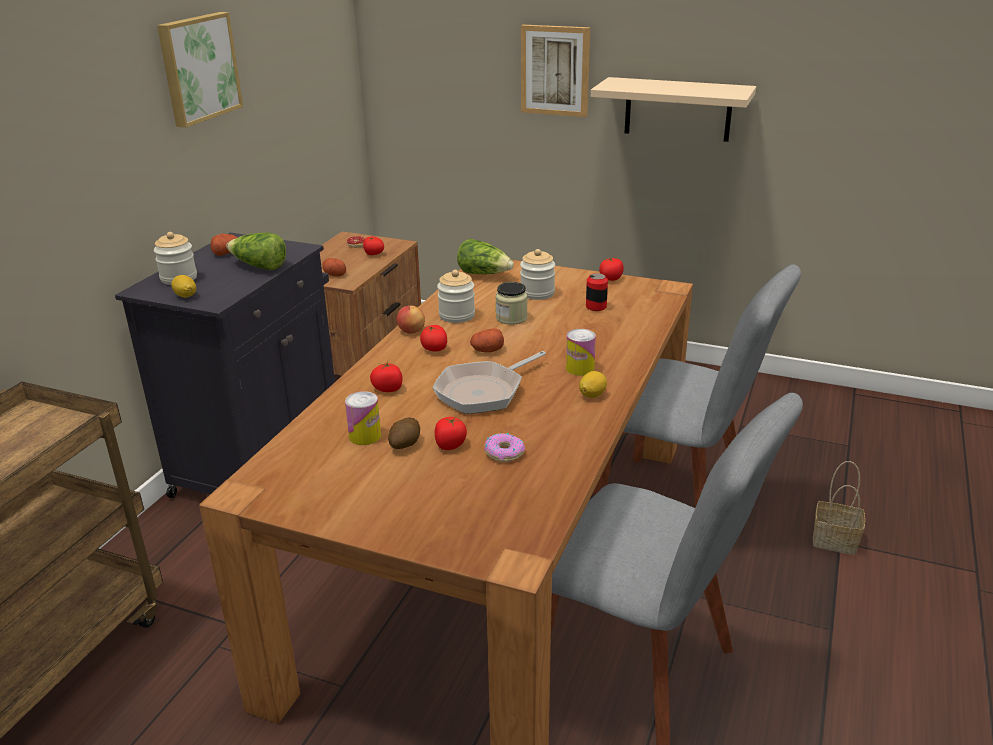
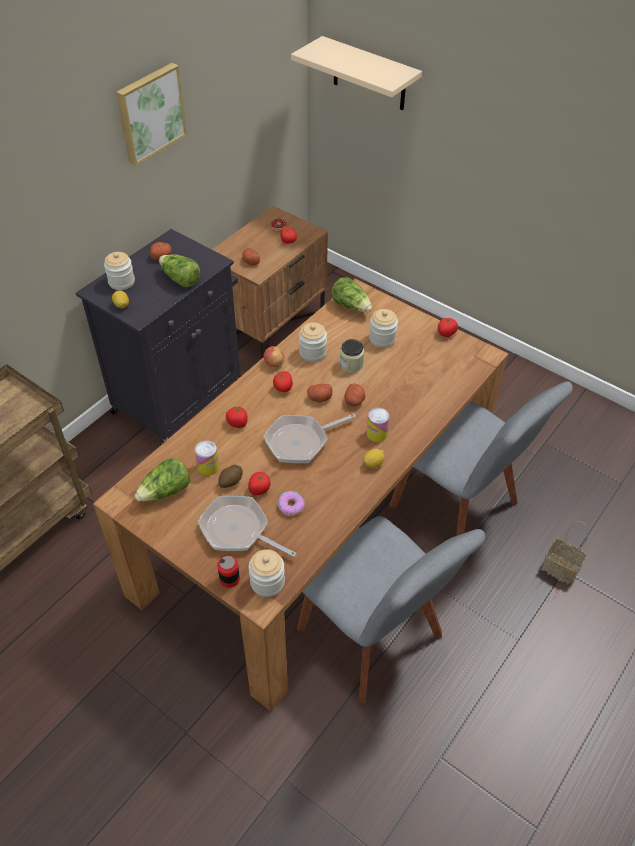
camera: 15 degrees right, 20 degrees up
(311, 471) = (166, 491): none -> lettuce
(441, 491) = (238, 530): none -> frying pan
(513, 538) = (267, 582): none -> jar
(534, 346) = (354, 401): none -> potato
(555, 70) = (463, 112): picture -> none
(596, 307) = (419, 365): can -> can (229, 579)
(677, 109) = (558, 174): beige shelf -> beige shelf (369, 75)

